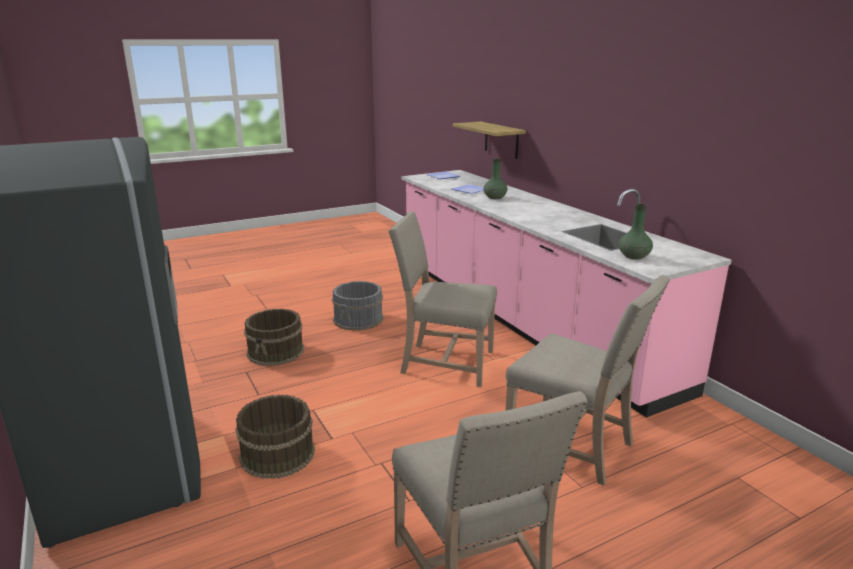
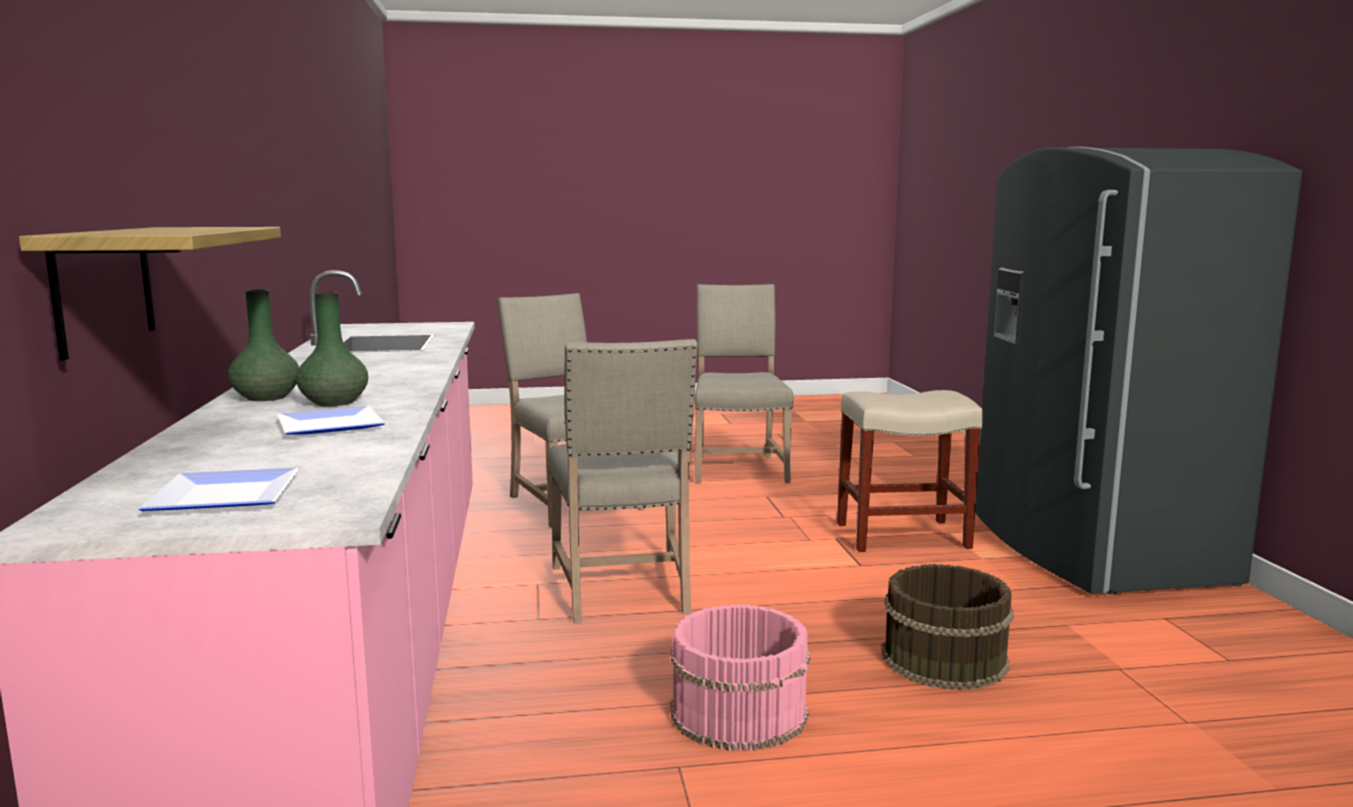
camera: 160 degrees left, 10 degrees down
(276, 454) = (904, 535): brown bucket -> beige stool
(359, 319) = (738, 712): grey bucket -> pink bucket
(444, 363) = (623, 591): beige chair -> beige chair turned 45 degrees clockwise
(633, 256) = (429, 330): green vase -> green vase (267, 397)

